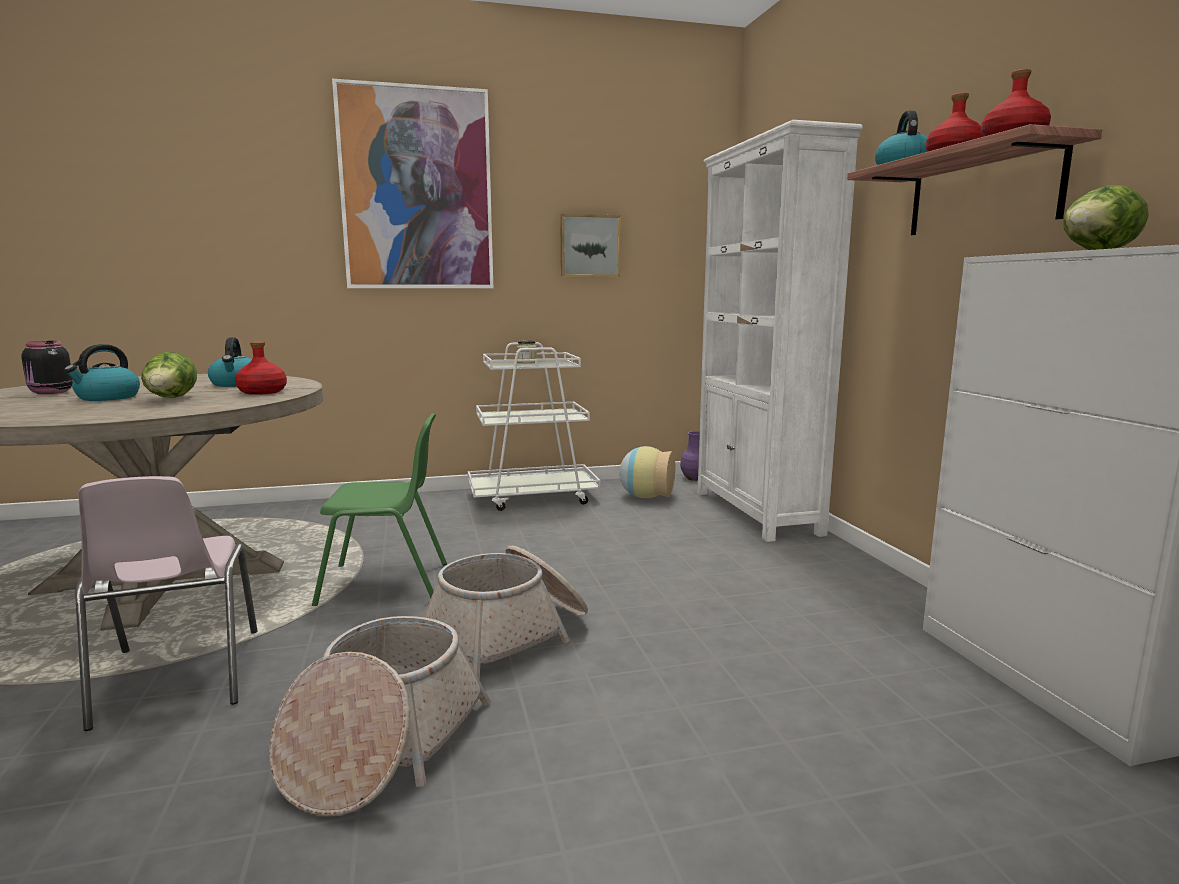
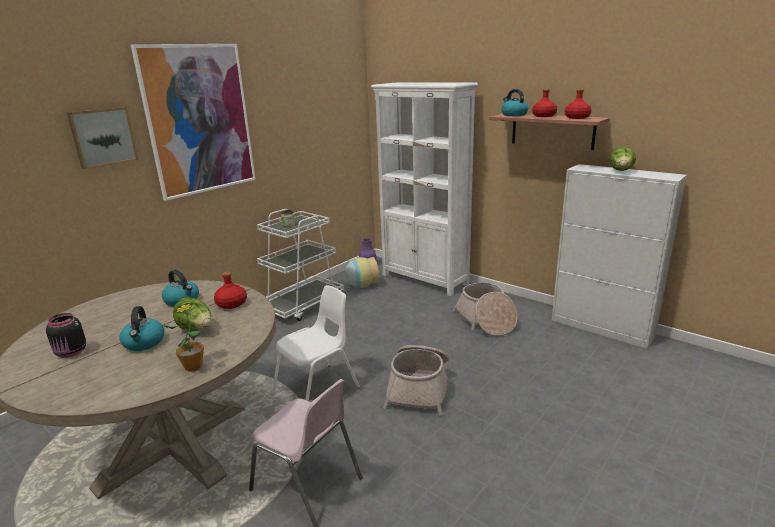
camera: 35 degrees left, 10 degrees up
(68, 416) = (193, 367): none -> potted plant
(382, 744) = (450, 457): basket -> basket (485, 321)
(386, 584) = (318, 389): green chair -> white chair
(589, 246) = (301, 140): picture -> picture (103, 137)

